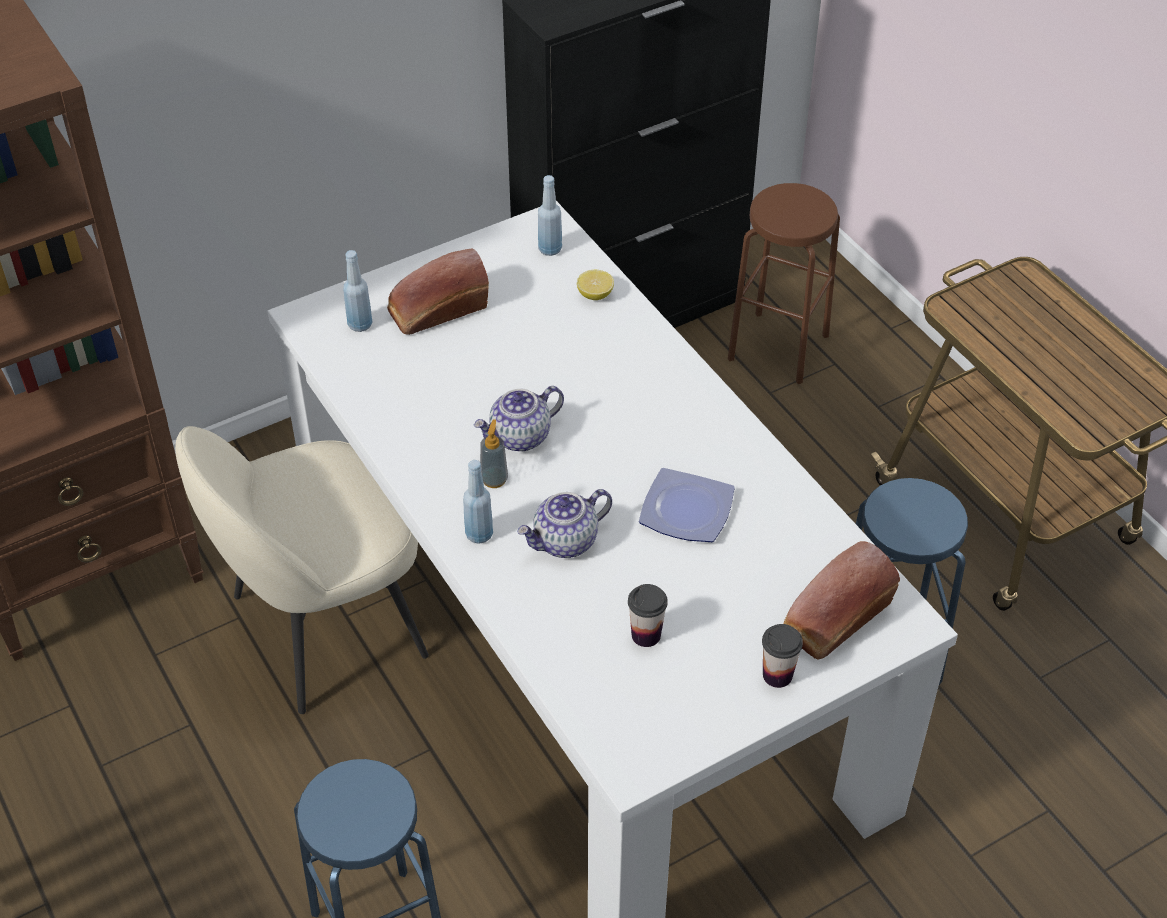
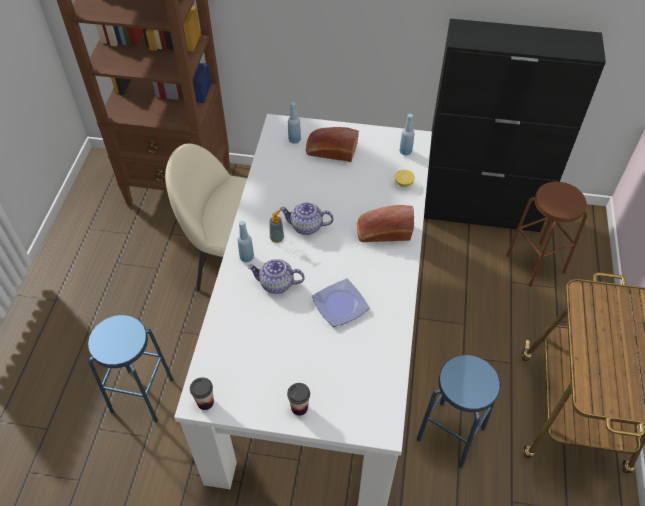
camera: 40 degrees right, 5 degrees up
(646, 635) = (265, 348): cup -> cup (205, 402)
(834, 619) = (351, 401): bread -> bread (383, 232)

